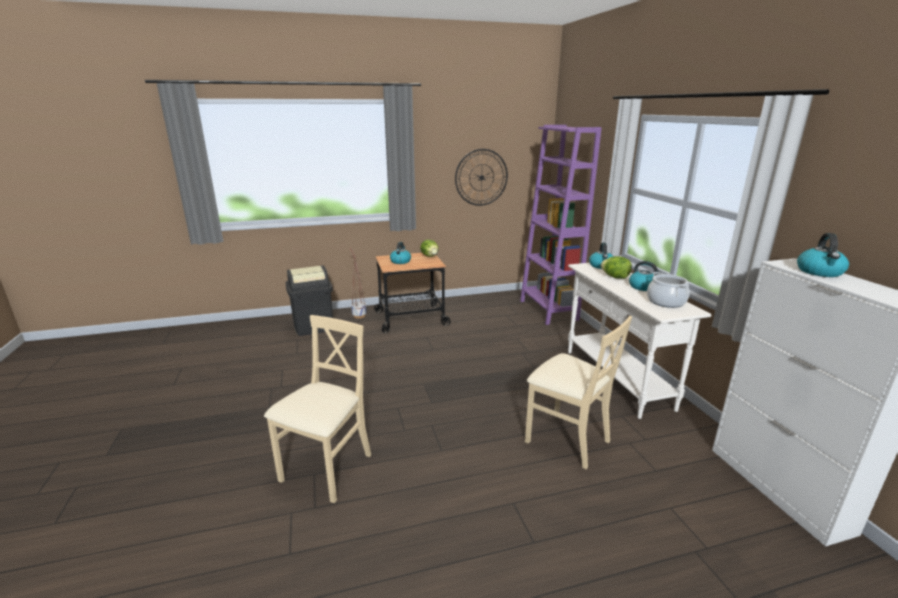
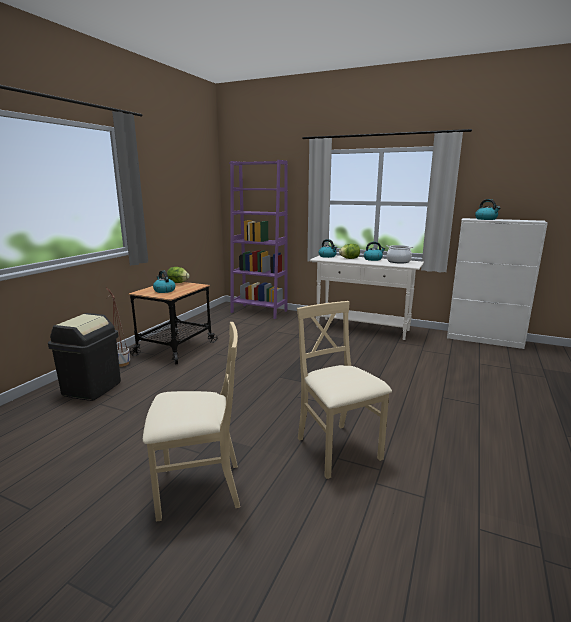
camera: 50 degrees left, 5 degrees down
(481, 177) = (183, 208): wall clock -> none
(567, 439) = (401, 362): beige chair -> beige chair (198, 489)

